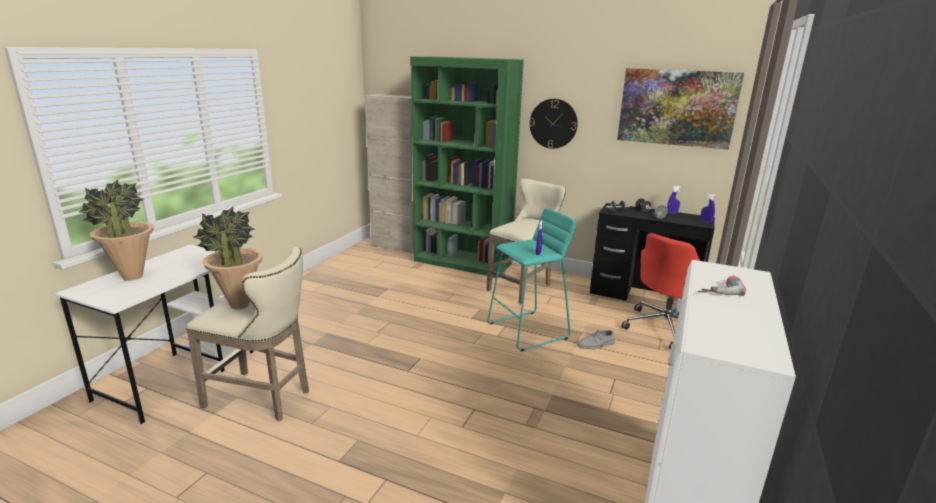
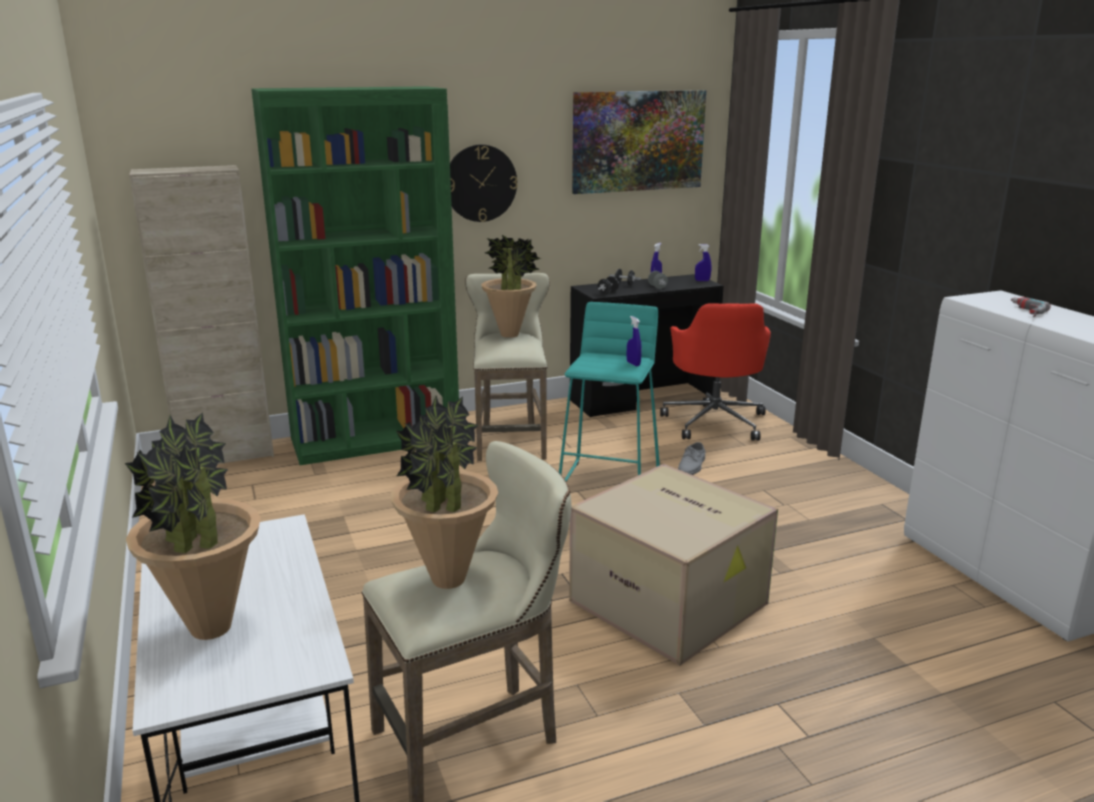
camera: 45 degrees left, 0 degrees up
(439, 401) = (671, 602): none -> cardboard box
(532, 221) = (510, 335): none -> potted plant

